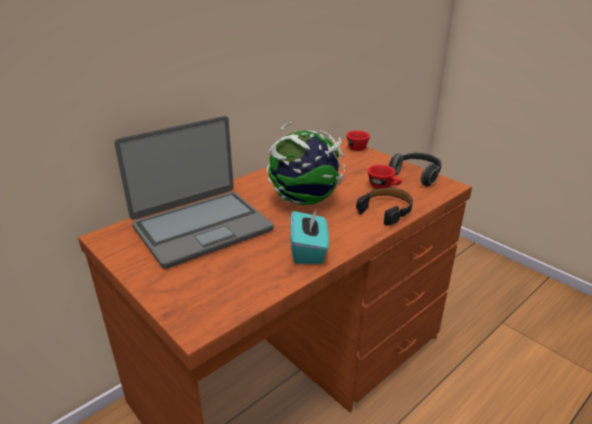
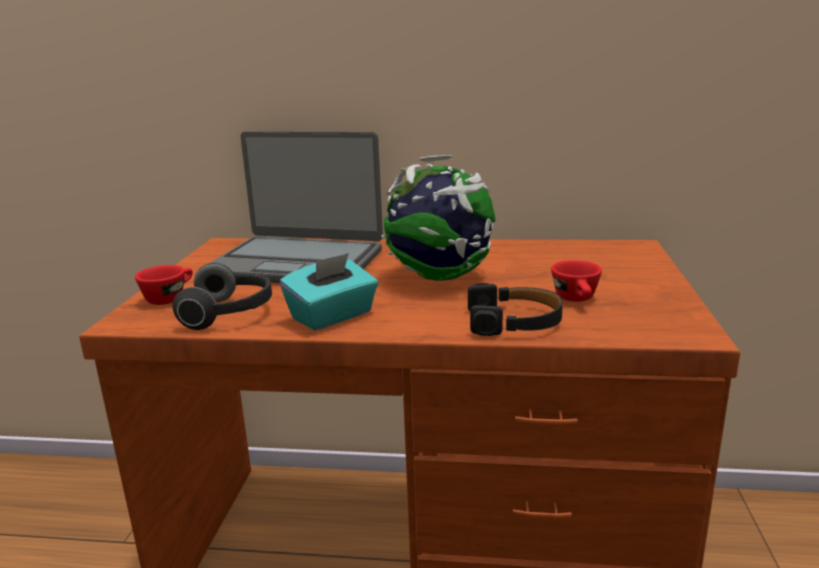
camera: 50 degrees right, 10 degrees down
(355, 147) = (646, 252): red cup -> red cup (169, 298)
(416, 175) = (665, 306): headphones -> headphones (230, 314)

